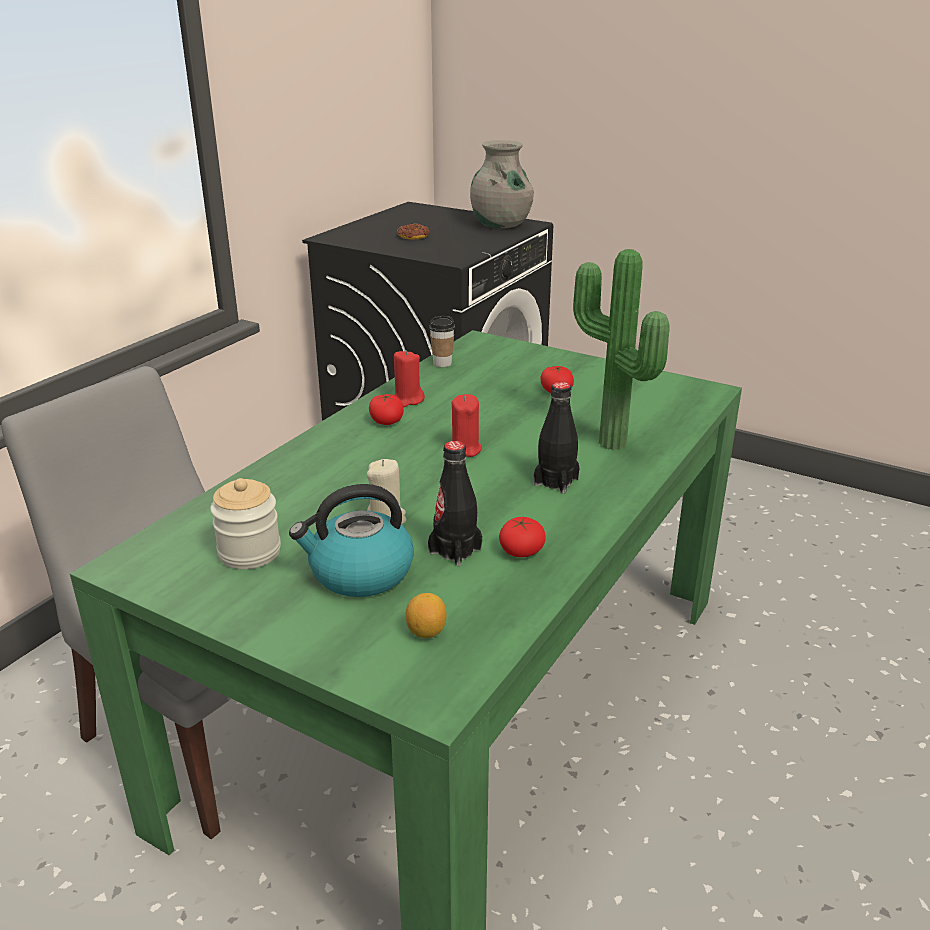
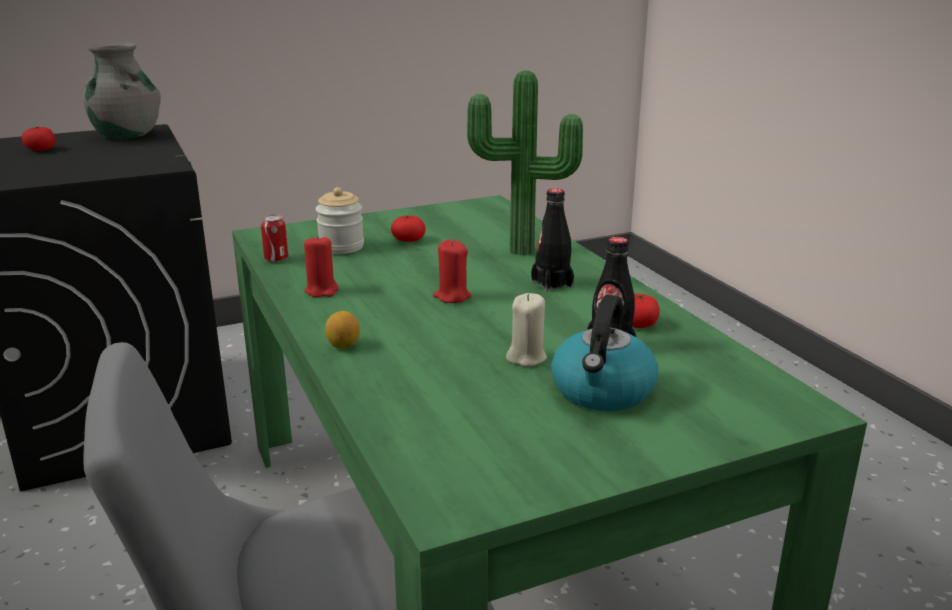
camera: 55 degrees left, 5 degrees down
(249, 552) = (507, 432): jar -> jar (341, 247)
(386, 421) = (347, 309): tomato -> tomato (41, 149)
(413, 236) = (65, 162): donut -> none
(426, 632) = (717, 389): lemon -> lemon (343, 345)
(442, 363) = (276, 259): cup -> can

